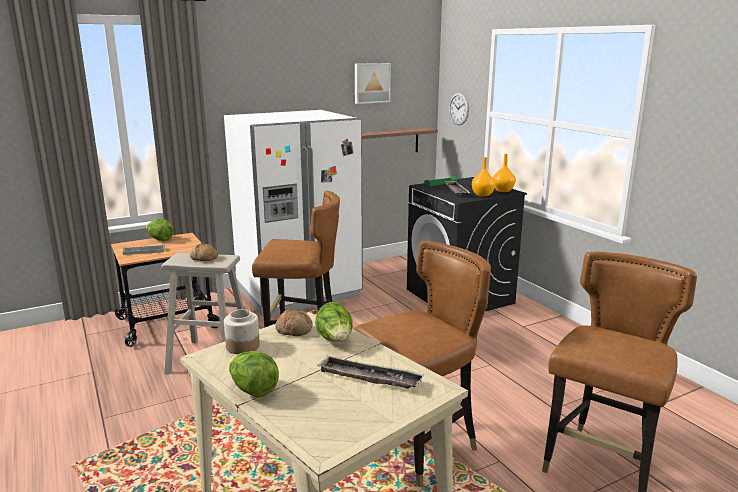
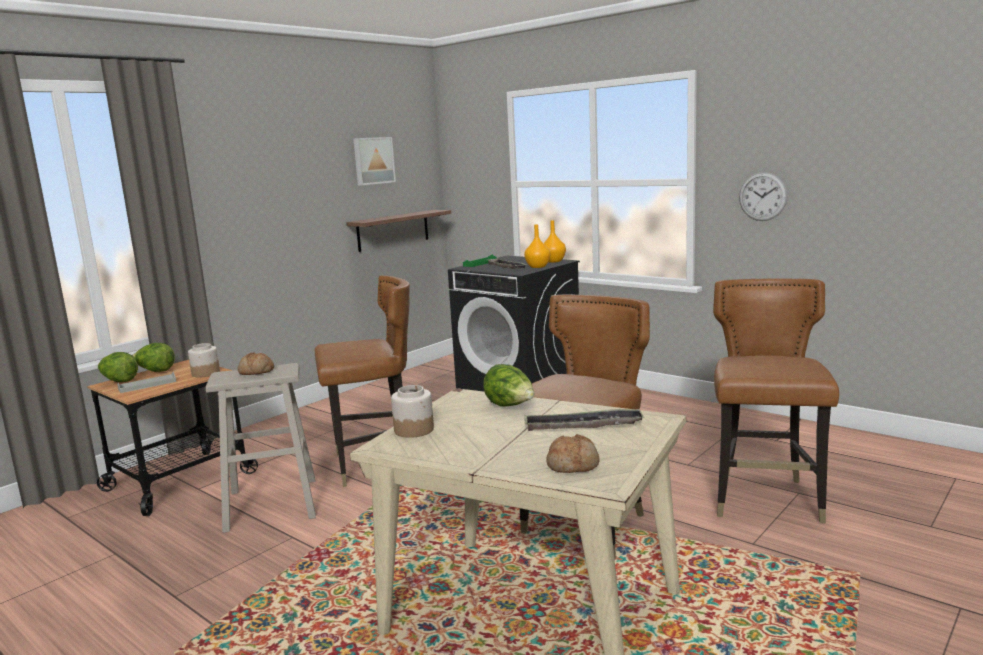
camera: 20 degrees left, 5 degrees down
(187, 248) = (205, 373): none -> jar
(253, 389) = (473, 459): lettuce -> lettuce (119, 381)
(294, 329) = (454, 407): bread -> bread (573, 464)
(298, 292) = (329, 419): white fridge -> none
(459, 109) = (472, 184): wall clock -> wall clock (762, 196)

